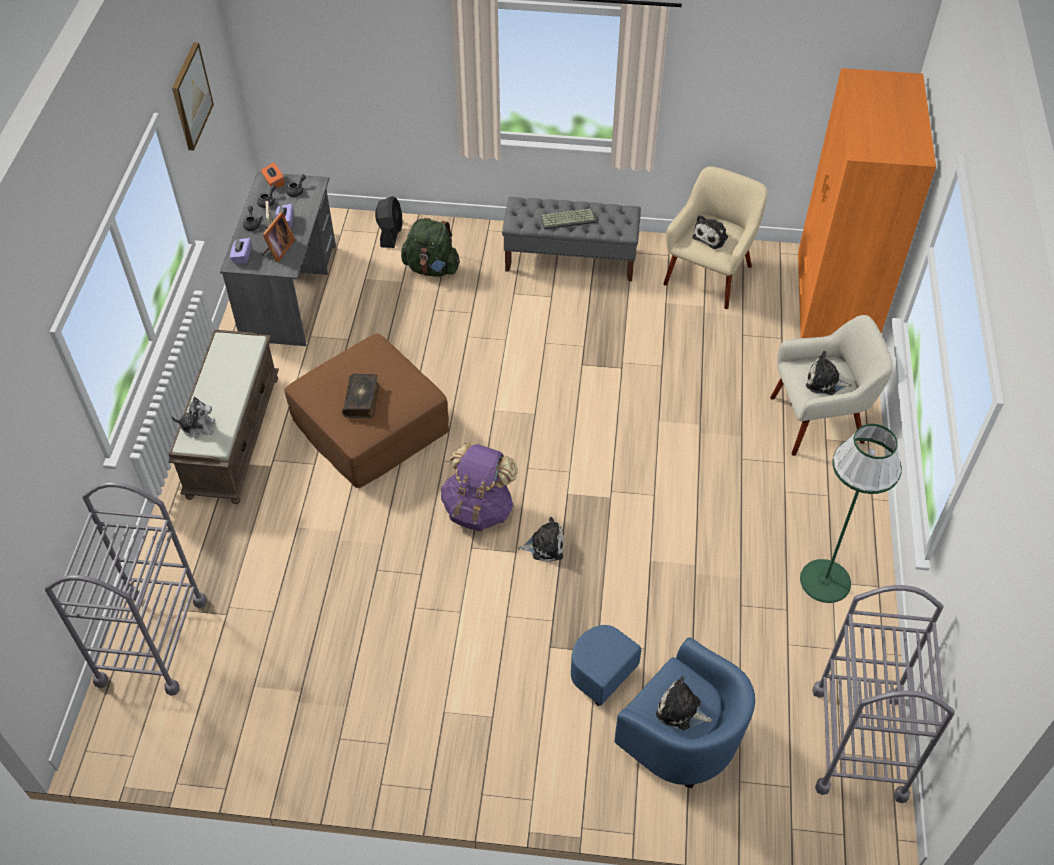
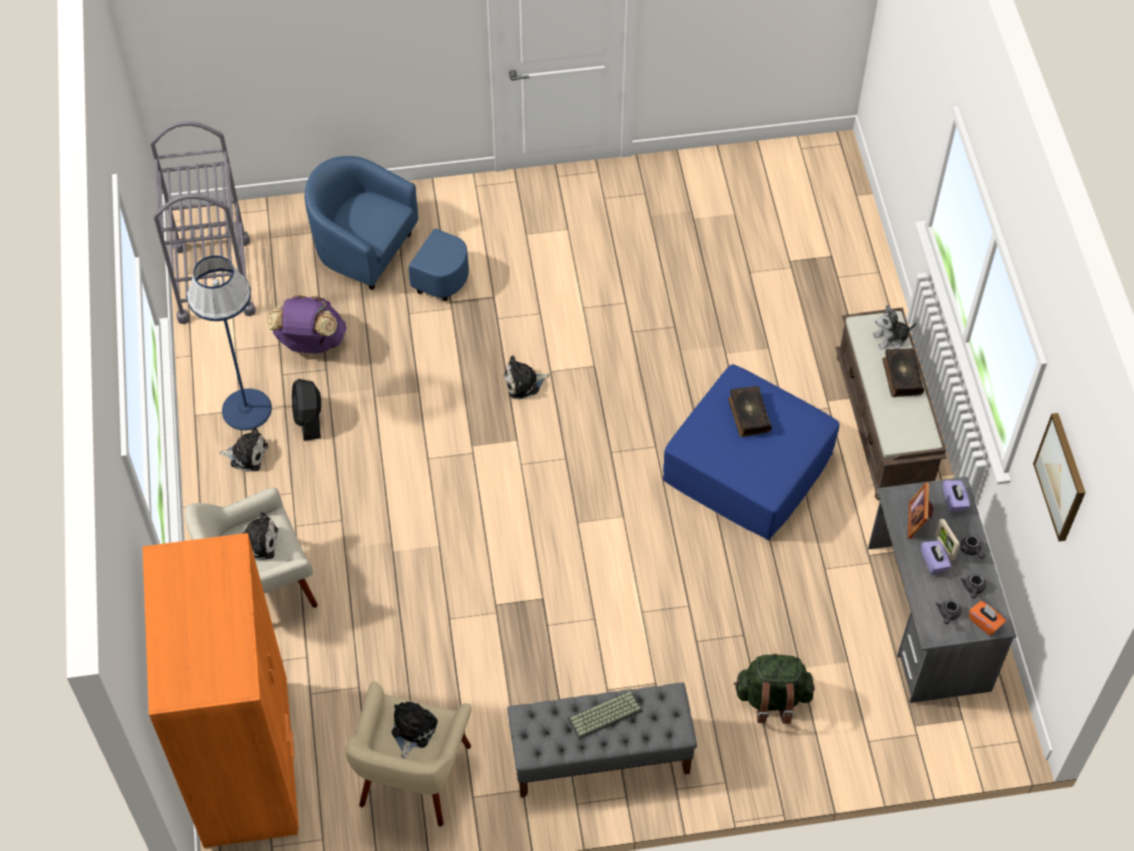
camera: 165 degrees right, 5 degrees up
(152, 641) = (840, 227): grey cart -> none
(211, 392) = (901, 376): none -> book
(370, 426) = (749, 467): brown ottoman -> blue ottoman
(390, 233) = (850, 744): black fan -> black fan (309, 418)
(479, 508) = (600, 405): purple backpack -> purple backpack (310, 343)
(681, 711) = (365, 214): plush toy -> plush toy (246, 454)
(825, 580) = (246, 409): green floor lamp -> blue floor lamp

